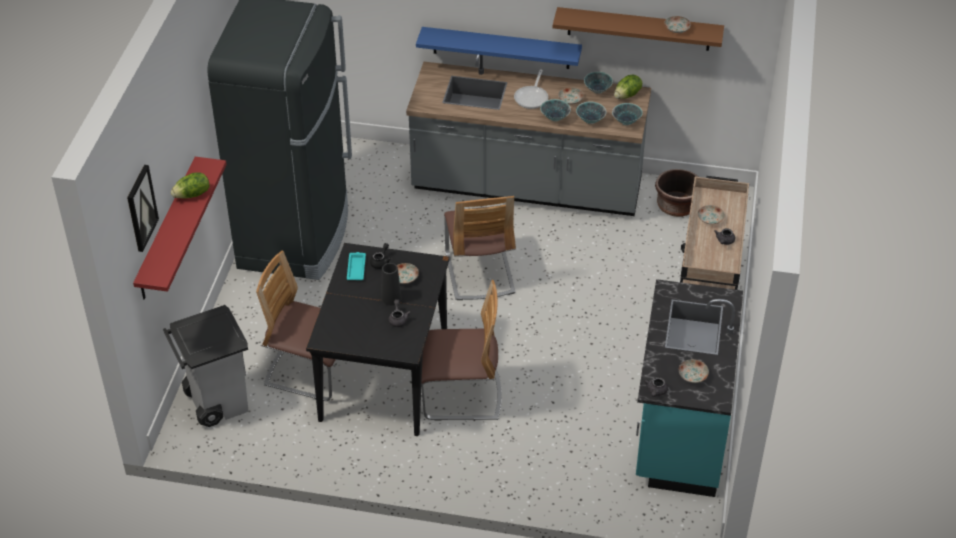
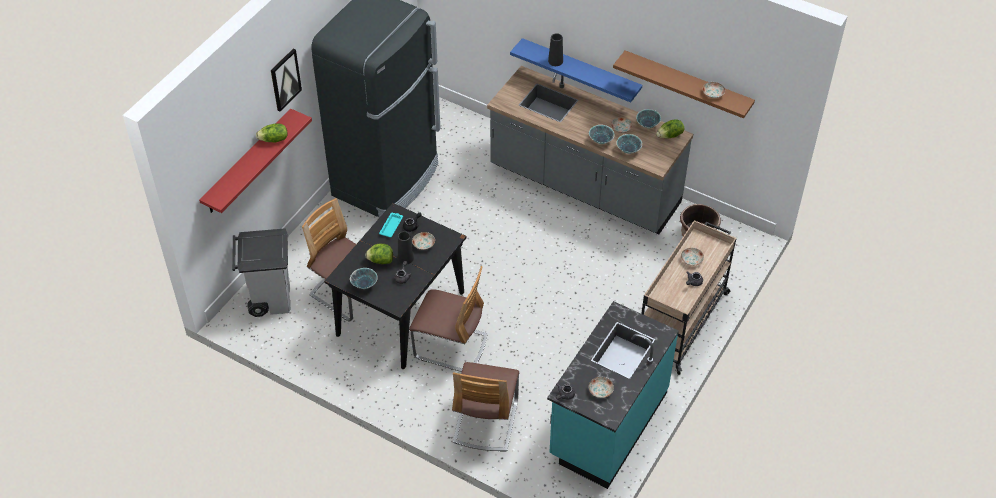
camera: 20 degrees right, 5 degrees up
(141, 208) = (216, 145): picture -> picture (285, 79)
(363, 308) = (380, 261): none -> lettuce
(473, 42) = (555, 61): none -> black vase
(479, 273) = (512, 249): chair -> chair (485, 421)
(532, 97) = (591, 118): frying pan -> none
(626, 122) = (657, 159): bowl -> bowl (364, 285)

